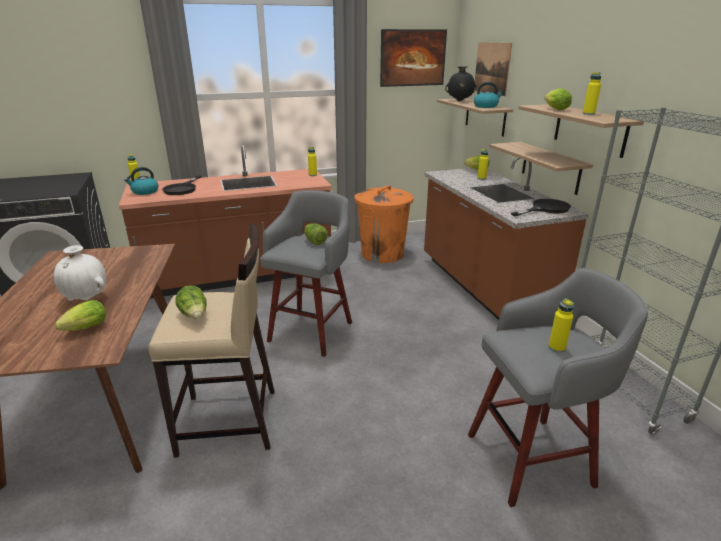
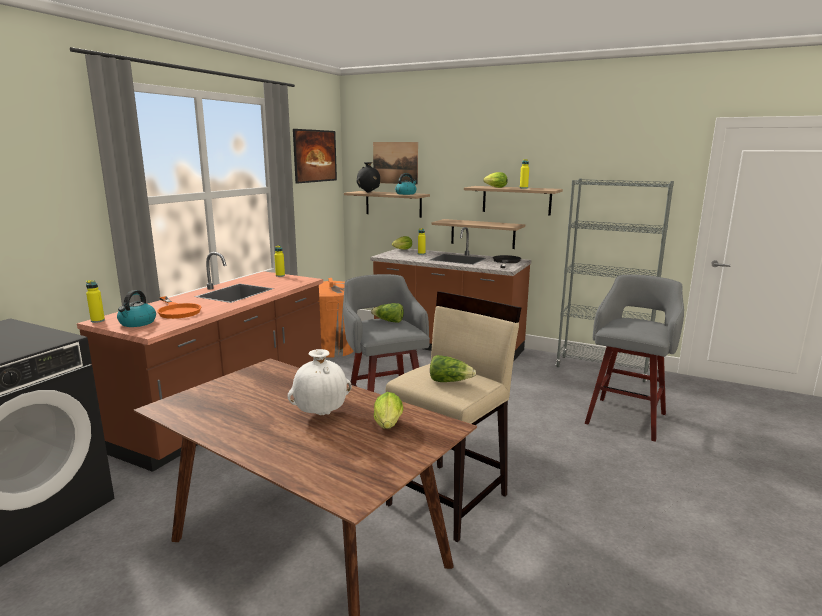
camera: 45 degrees left, 10 degrees down
(182, 189) = (177, 311): black frying pan -> orange frying pan
(557, 348) = (641, 324): yellow bottle -> none

